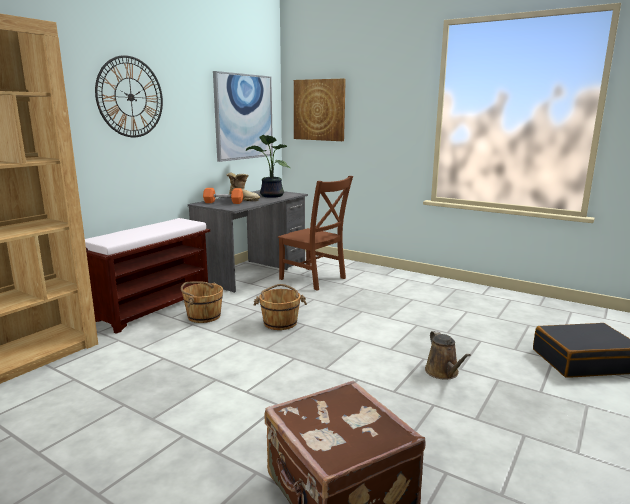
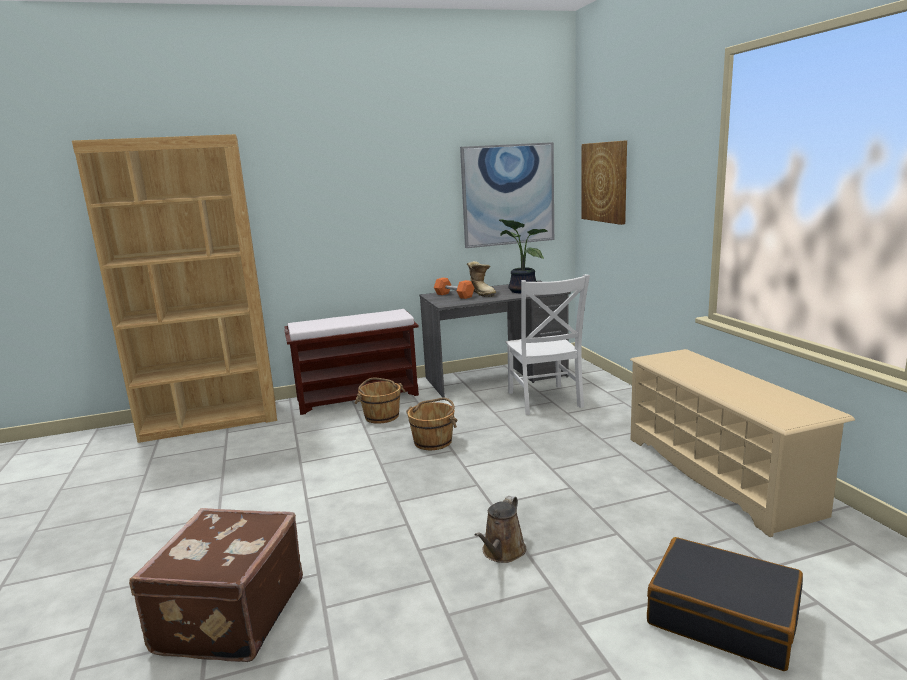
camera: 40 degrees right, 0 degrees up
(130, 97) = (351, 186): wall clock -> none
(314, 279) = (545, 401): brown chair -> white chair
(474, 297) = (719, 474): none -> beige shoe rack

